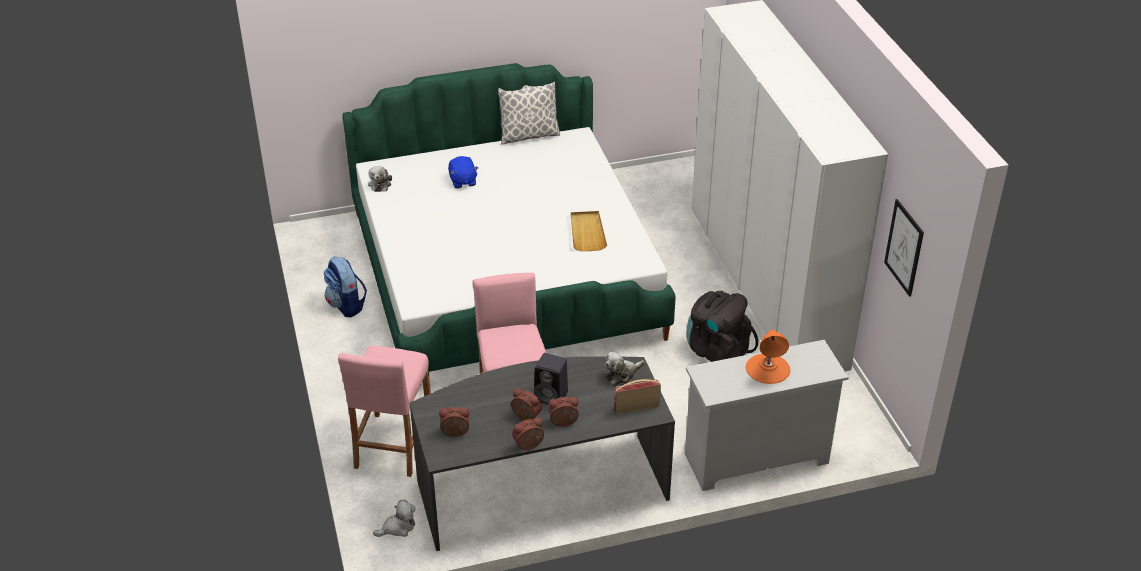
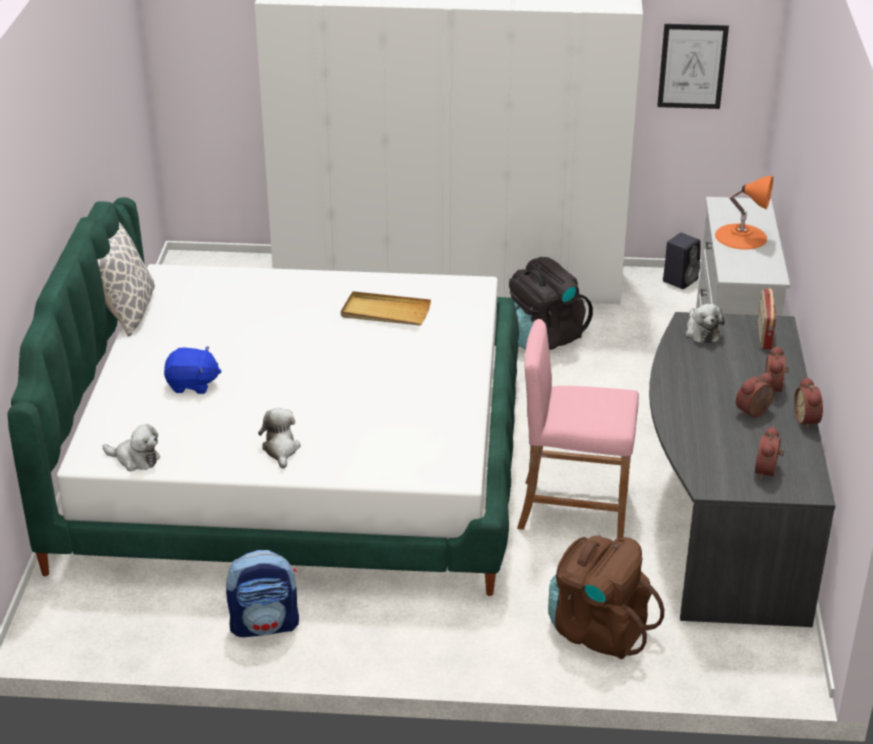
camera: 70 degrees left, 5 degrees down
(393, 444) = (598, 630): pink stool -> brown backpack
(398, 527) = (760, 654): plush toy -> plush toy (281, 449)
(552, 396) = (723, 386): black speaker -> black speaker (680, 280)

